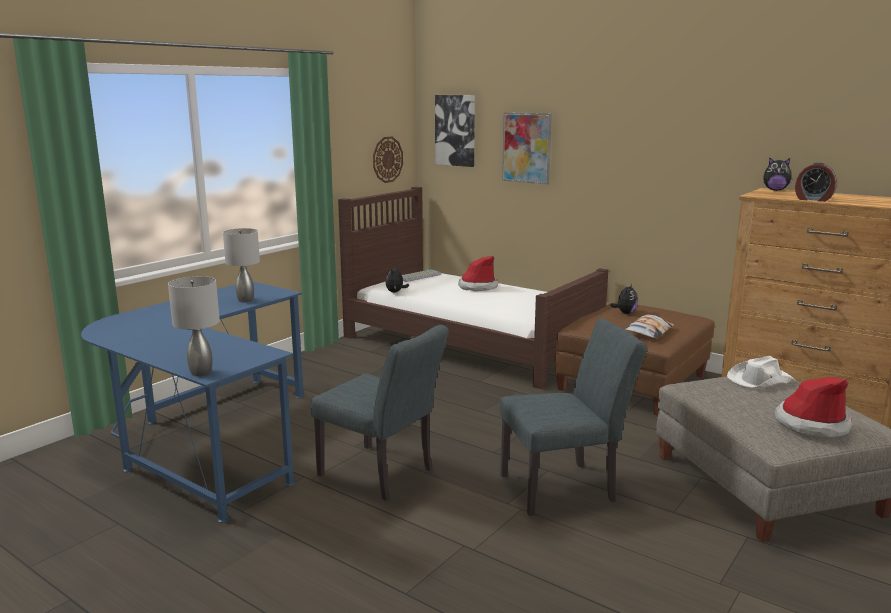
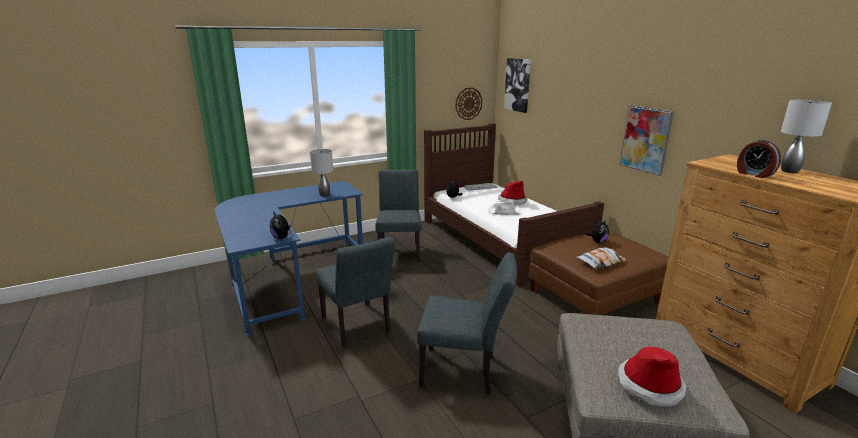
camera: 25 degrees right, 5 degrees up
(200, 372) = (236, 243): grey table lamp -> grey table lamp (789, 171)
(346, 377) = (399, 250): none -> grey chair
(526, 148) = (559, 101): picture -> picture (645, 139)
(760, 380) = (649, 328): white hat -> white hat (504, 211)
(775, 190) = (736, 159): plush toy -> plush toy (282, 237)

